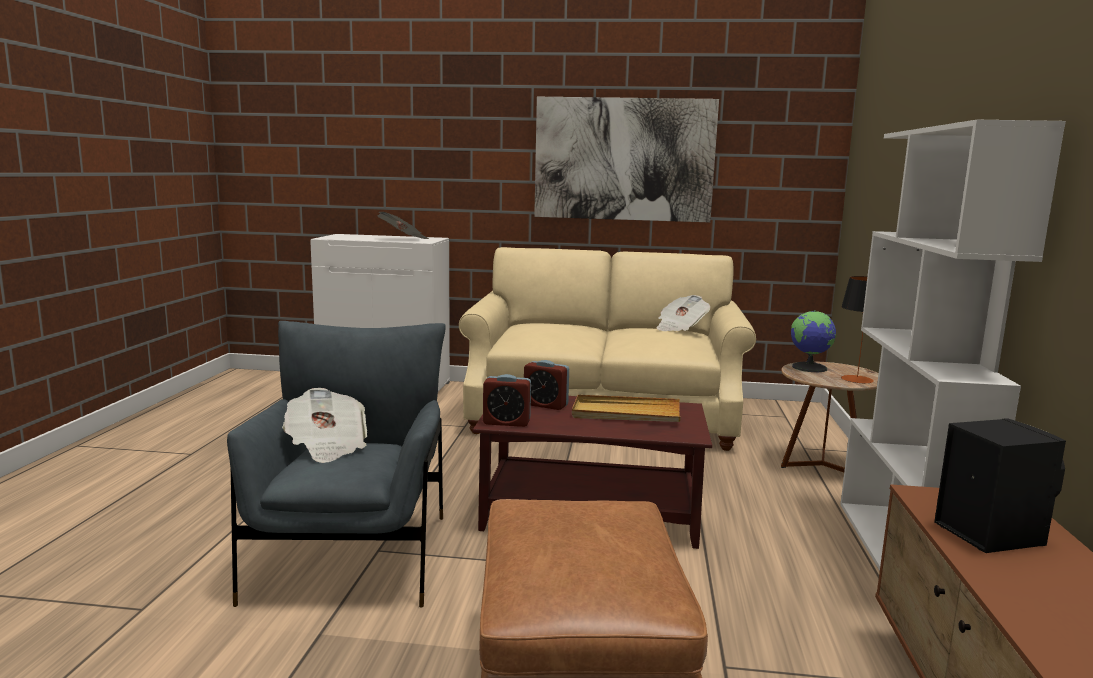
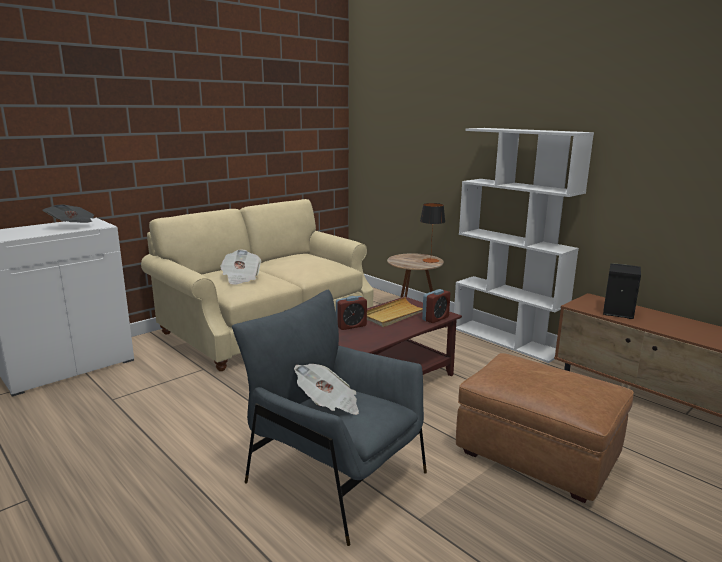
camera: 50 degrees left, 5 degrees up
(506, 422) = (365, 344): alarm clock -> alarm clock (435, 318)
(624, 159) = (227, 137): picture -> none
(680, 328) = (305, 253): newspaper -> newspaper (241, 278)
(810, 368) = (401, 260): globe -> none

